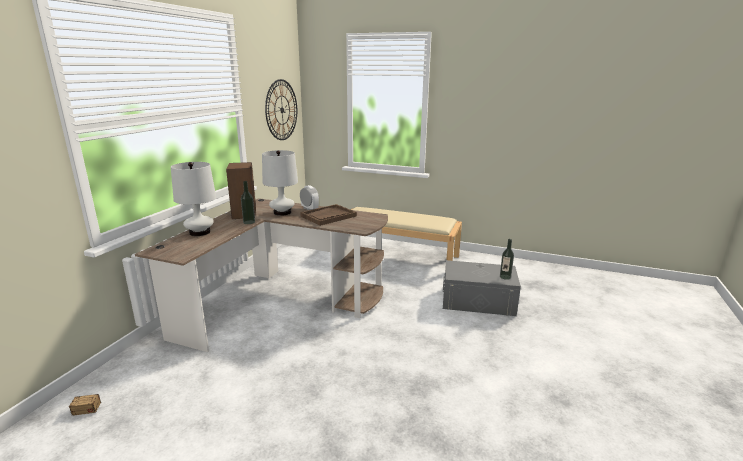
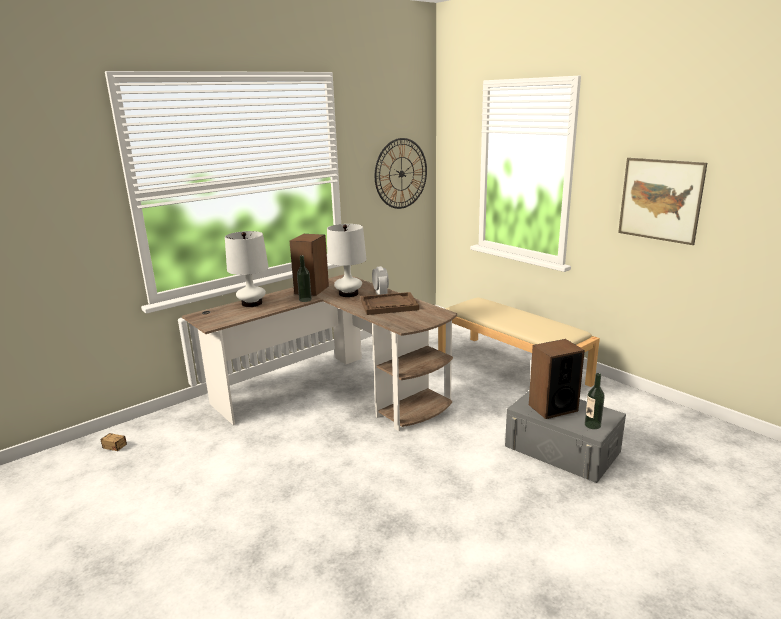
camera: 30 degrees right, 0 degrees up
(472, 272) = (552, 408): none -> speaker
(496, 120) = (660, 200): none -> picture

